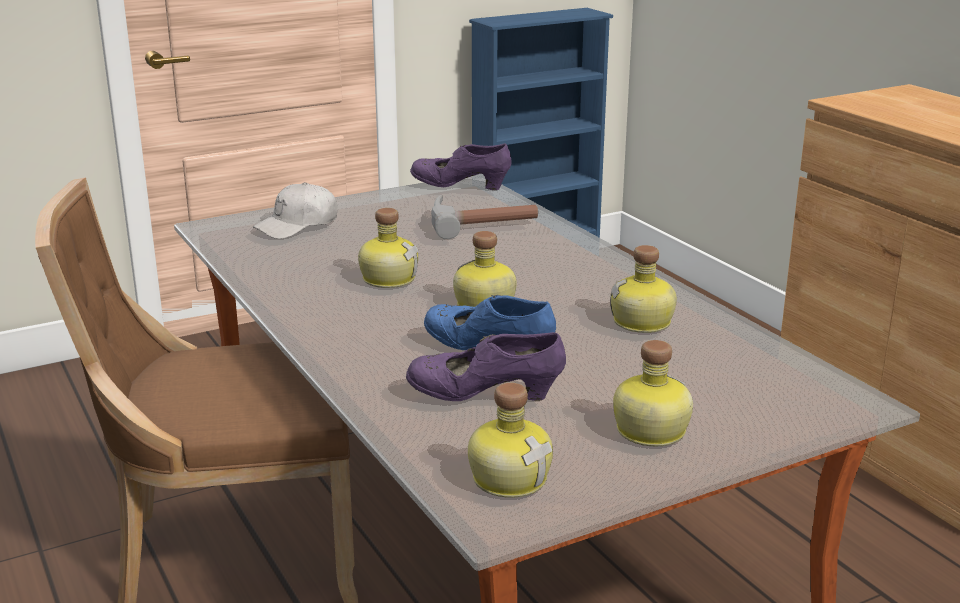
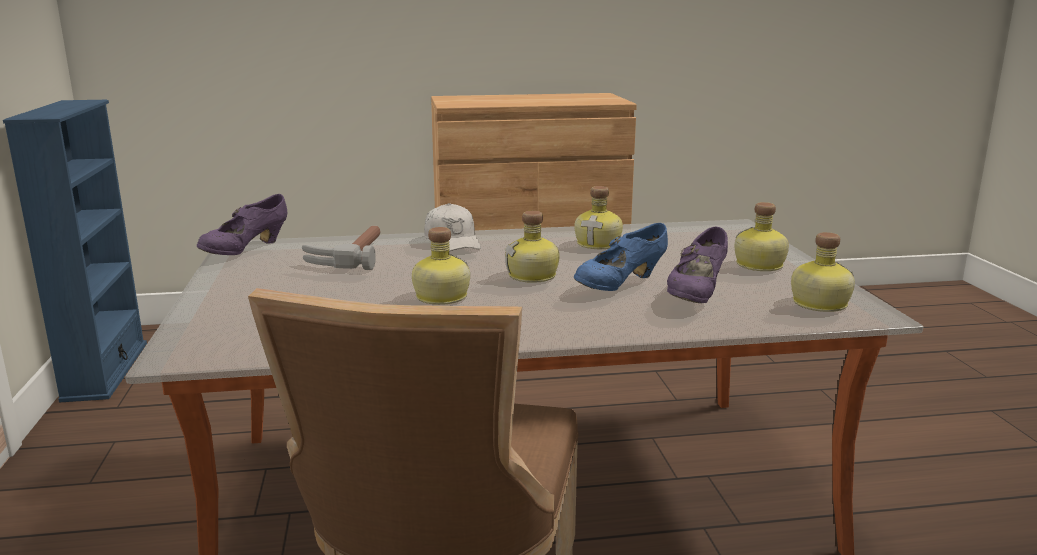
camera: 70 degrees left, 5 degrees down
(297, 225) = (245, 316): white cap -> white cap (452, 243)

